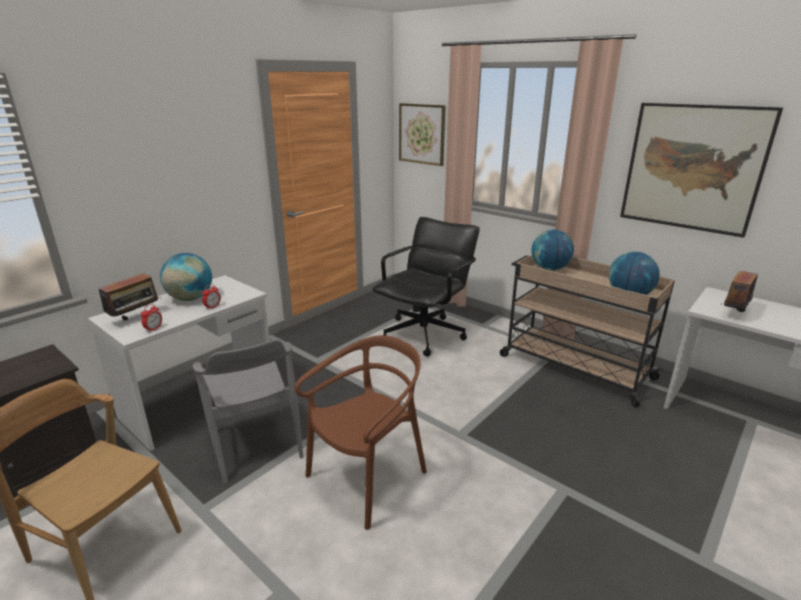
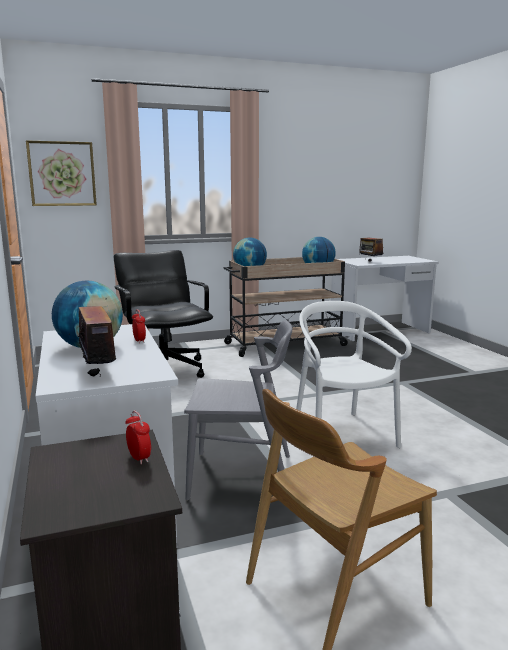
camera: 60 degrees left, 10 degrees down
(154, 329) = (154, 364): alarm clock -> alarm clock (139, 458)
(368, 478) = (342, 435): brown chair -> white chair
(692, 168) = (309, 181): picture -> none

